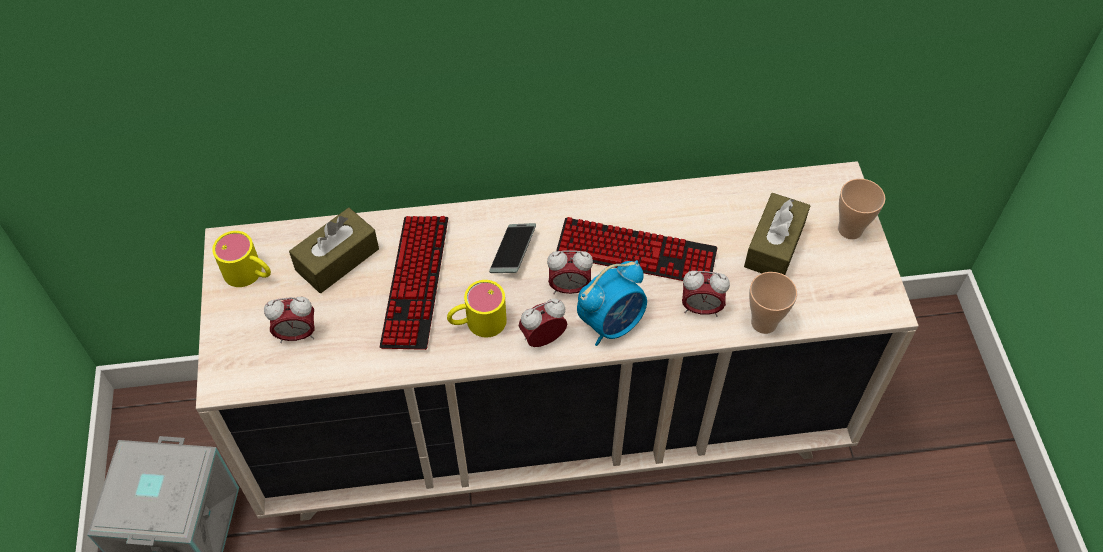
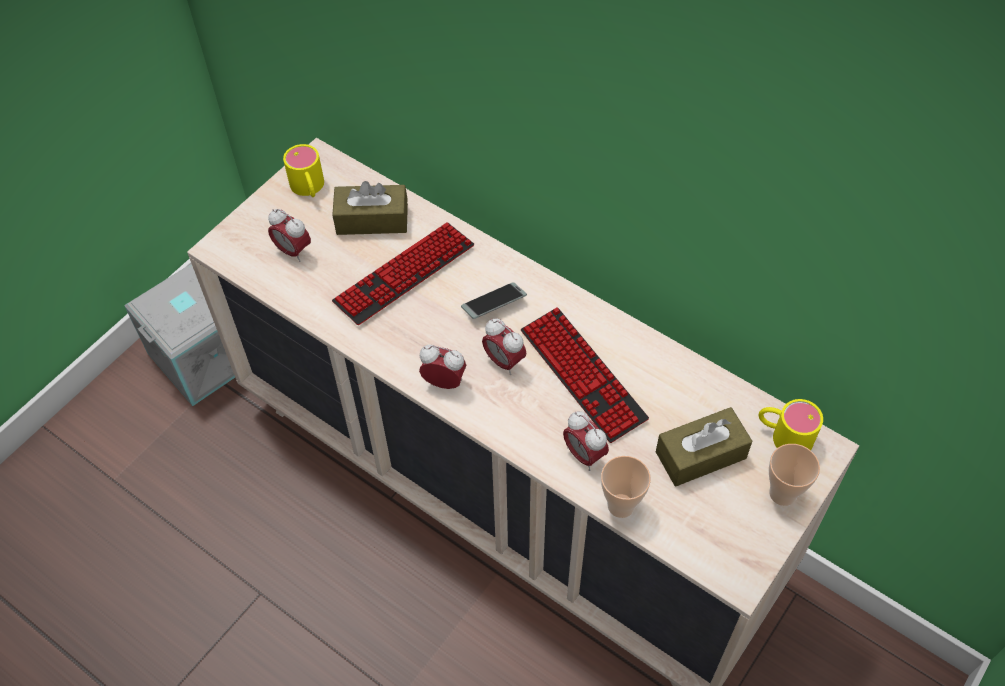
camera: 45 degrees right, 0 degrees up
(477, 323) = (413, 335): yellow mug -> yellow mug (783, 435)
(612, 323) = (505, 411): alarm clock -> none

